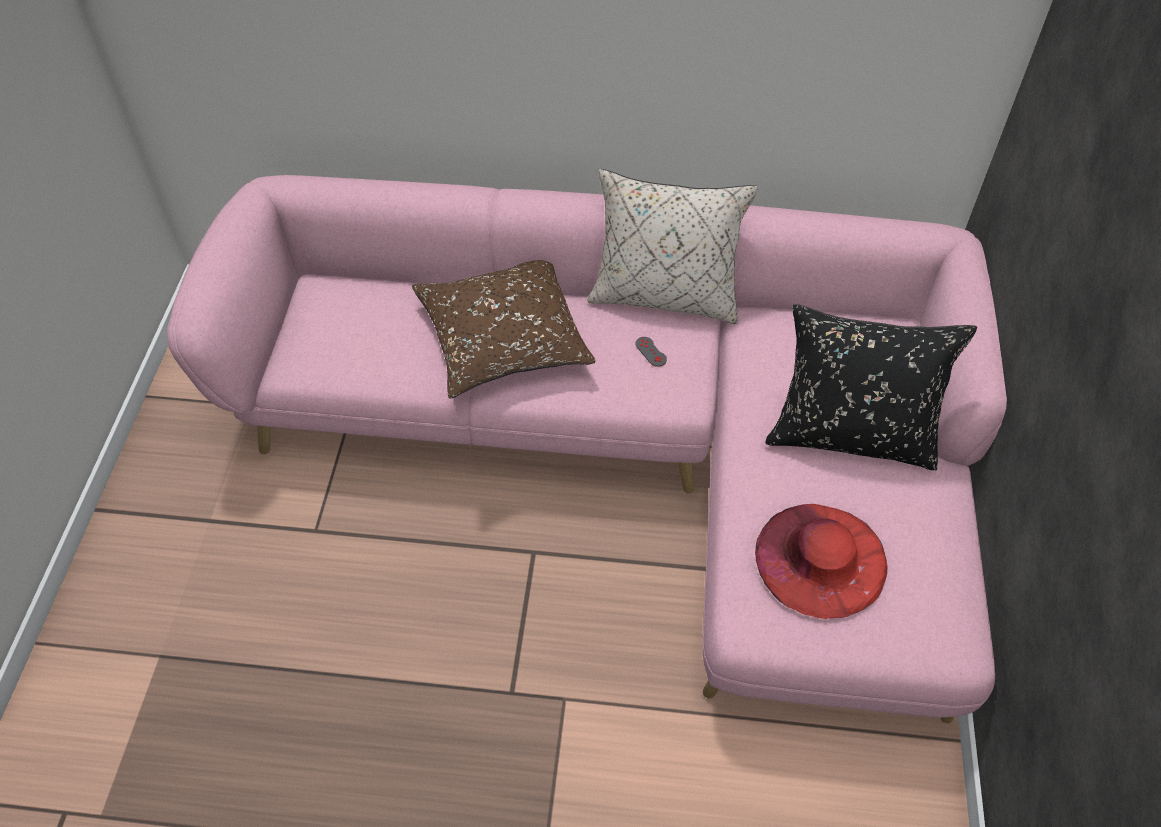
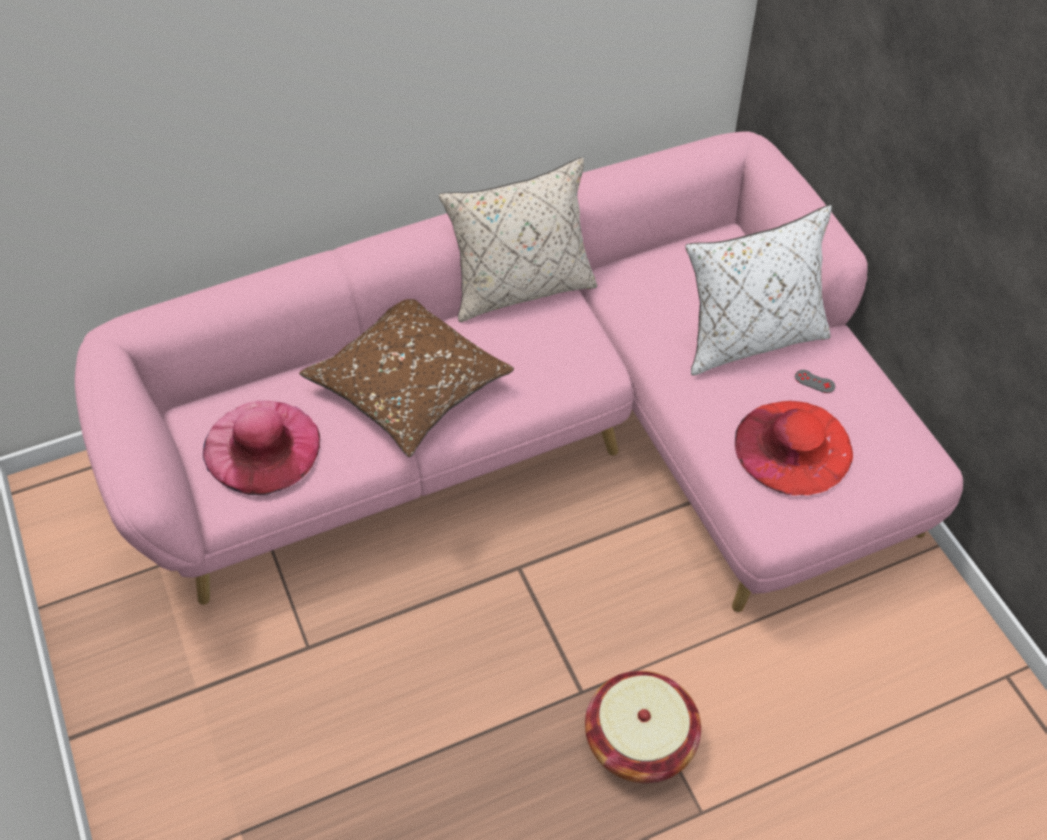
camera: 30 degrees left, 0 degrees up
(348, 335) = (262, 446): none -> pink hat
(533, 766) = (640, 740): none -> basket
(651, 352) = (544, 341): grey game controller -> grey game controller (814, 381)
(850, 435) = (750, 339): black pillow -> white pillow

